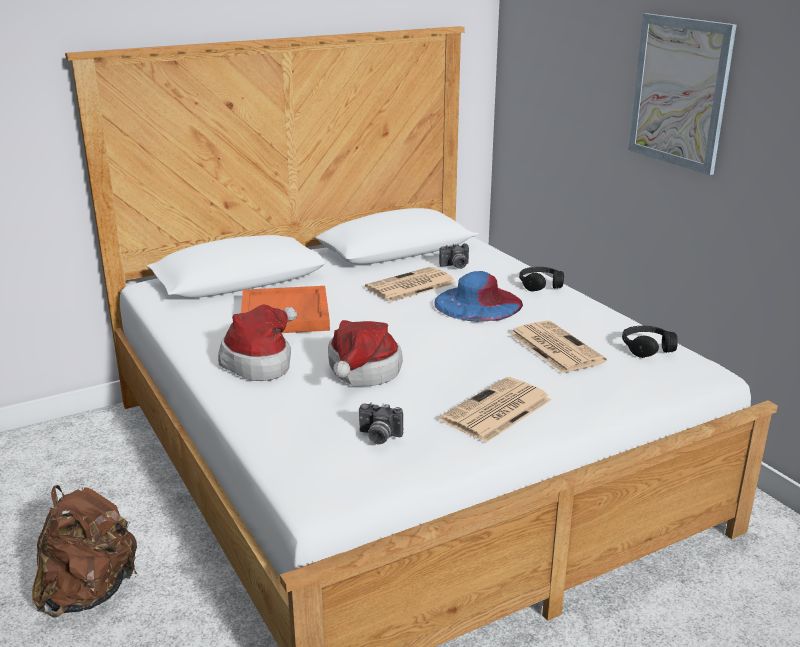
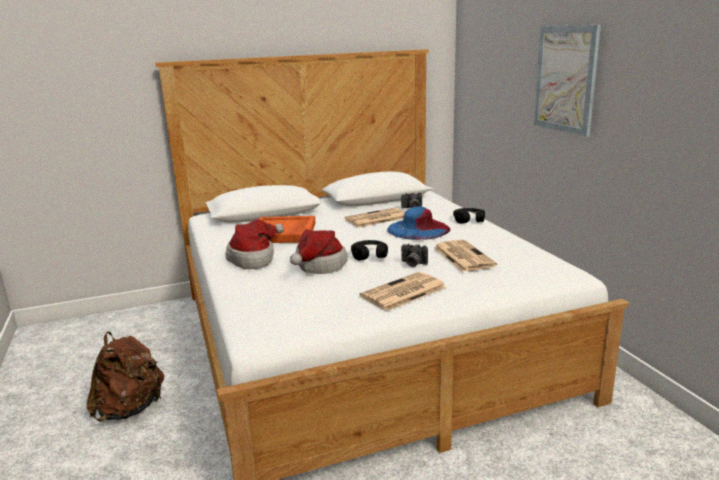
camera: 10 degrees right, 5 degrees down
(378, 437) = (311, 304): camera -> camera (412, 264)
(647, 348) = (531, 259): black headphones -> black headphones (369, 255)

